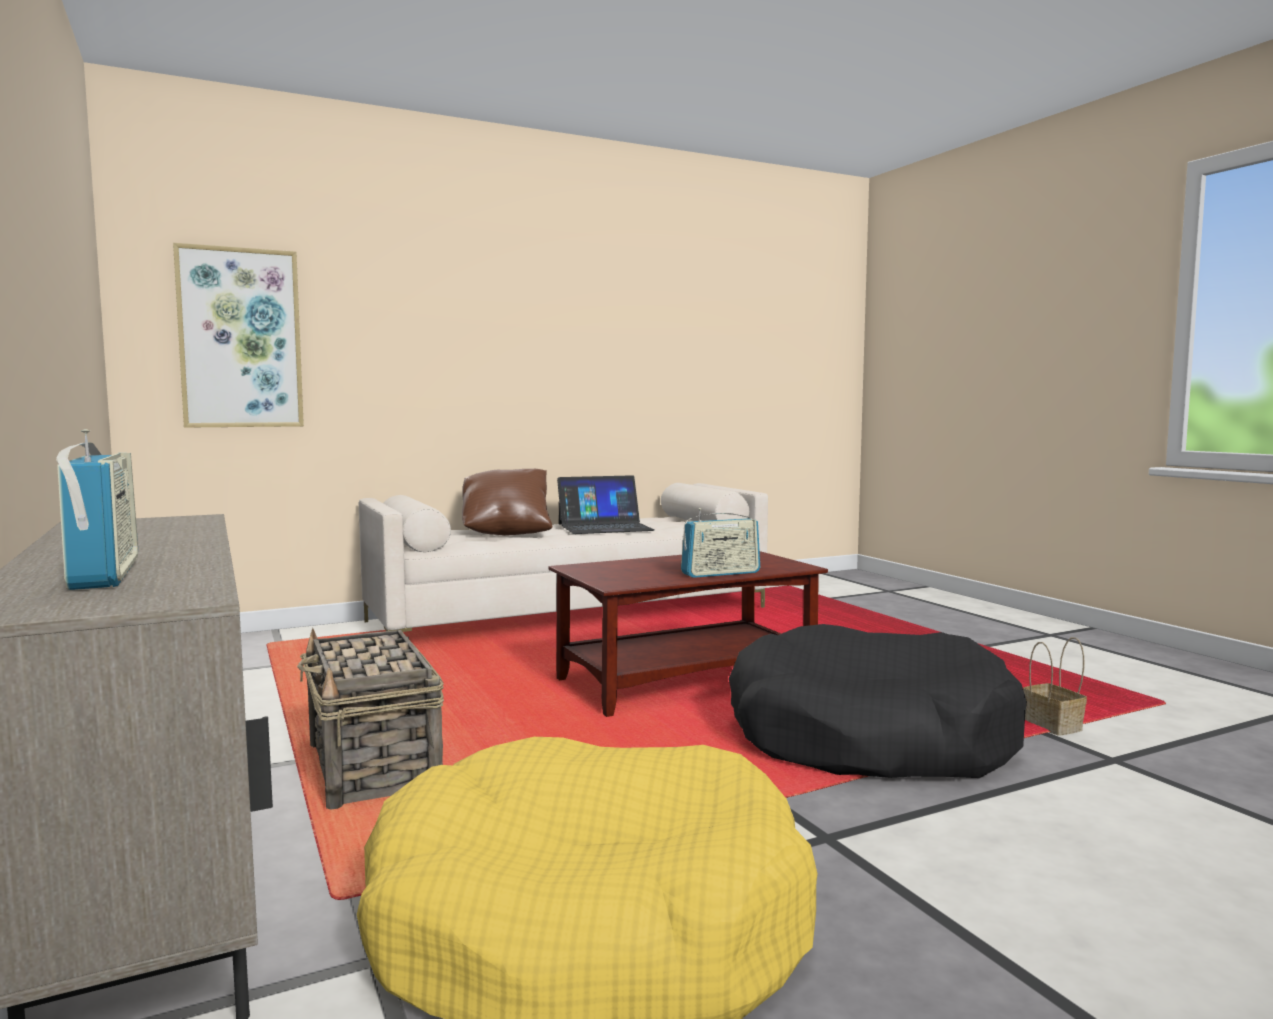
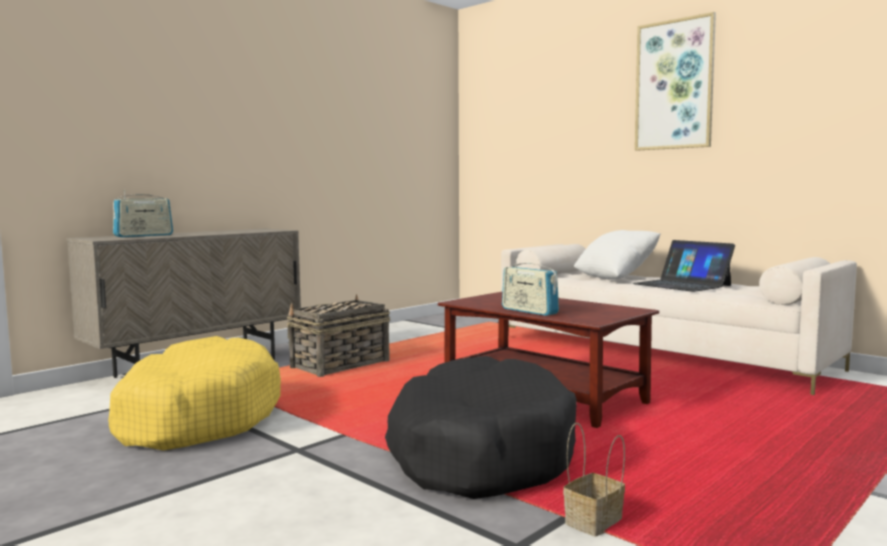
camera: 70 degrees right, 0 degrees up
(240, 338) = (508, 144): picture -> picture (674, 85)
(506, 532) = (615, 277): brown pillow -> white pillow

